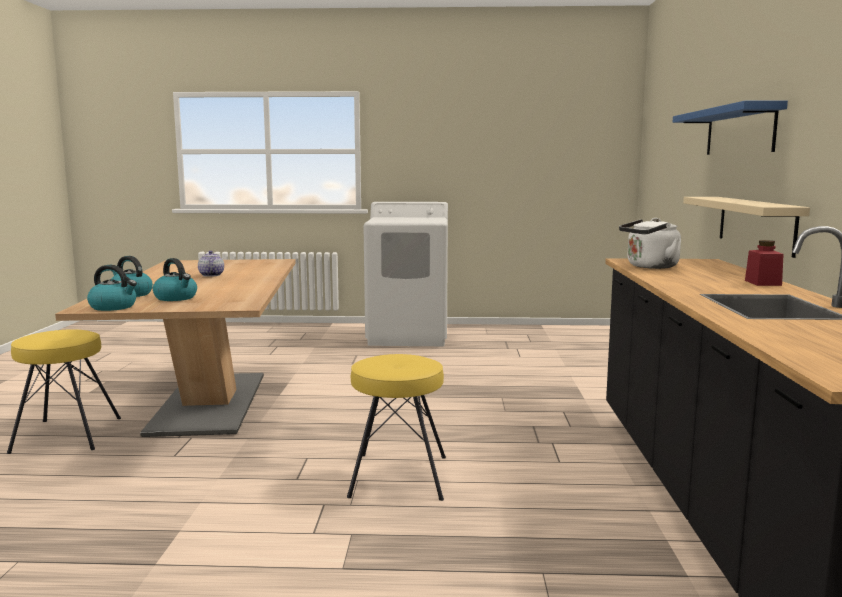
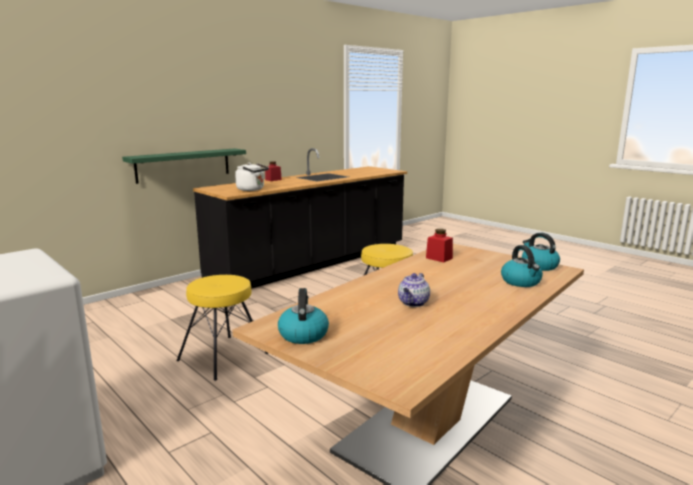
camera: 135 degrees left, 5 degrees up
(66, 435) = (580, 435): yellow stool -> yellow stool (223, 357)
(176, 298) = (485, 266): kettle -> kettle (303, 334)
(236, 296) = (439, 258): none -> red jar
(739, 131) = (144, 111): blue shelf -> none
(755, 224) = (183, 165): beige shelf -> green shelf

